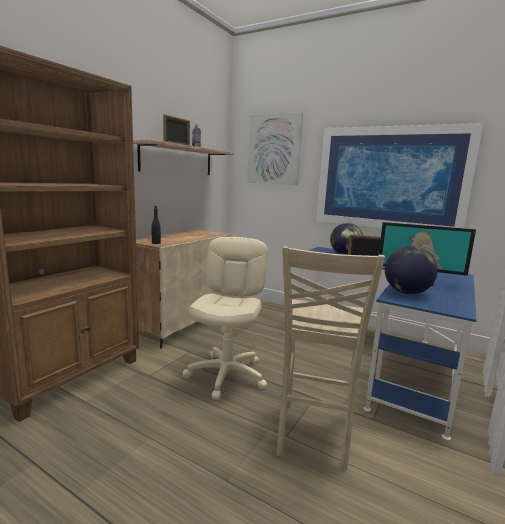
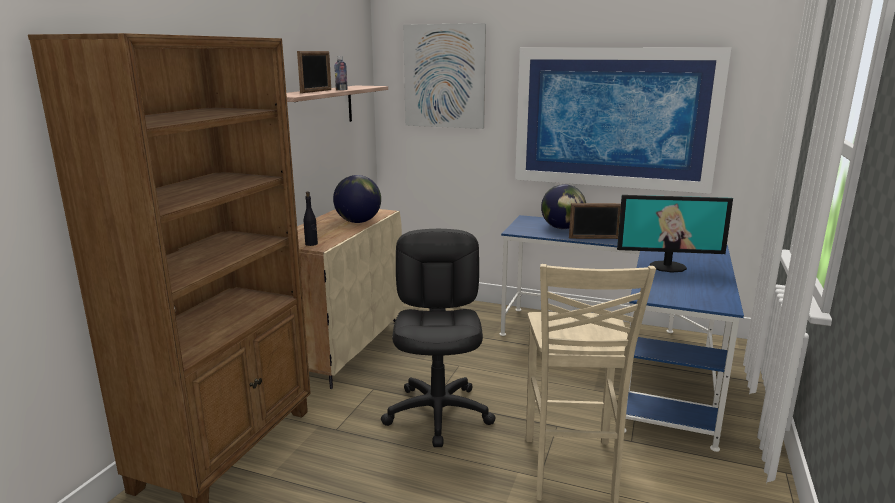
camera: 10 degrees left, 5 degrees up
(227, 375) = (438, 413): beige office chair -> black office chair
(406, 293) = (659, 285): globe -> globe (358, 222)

